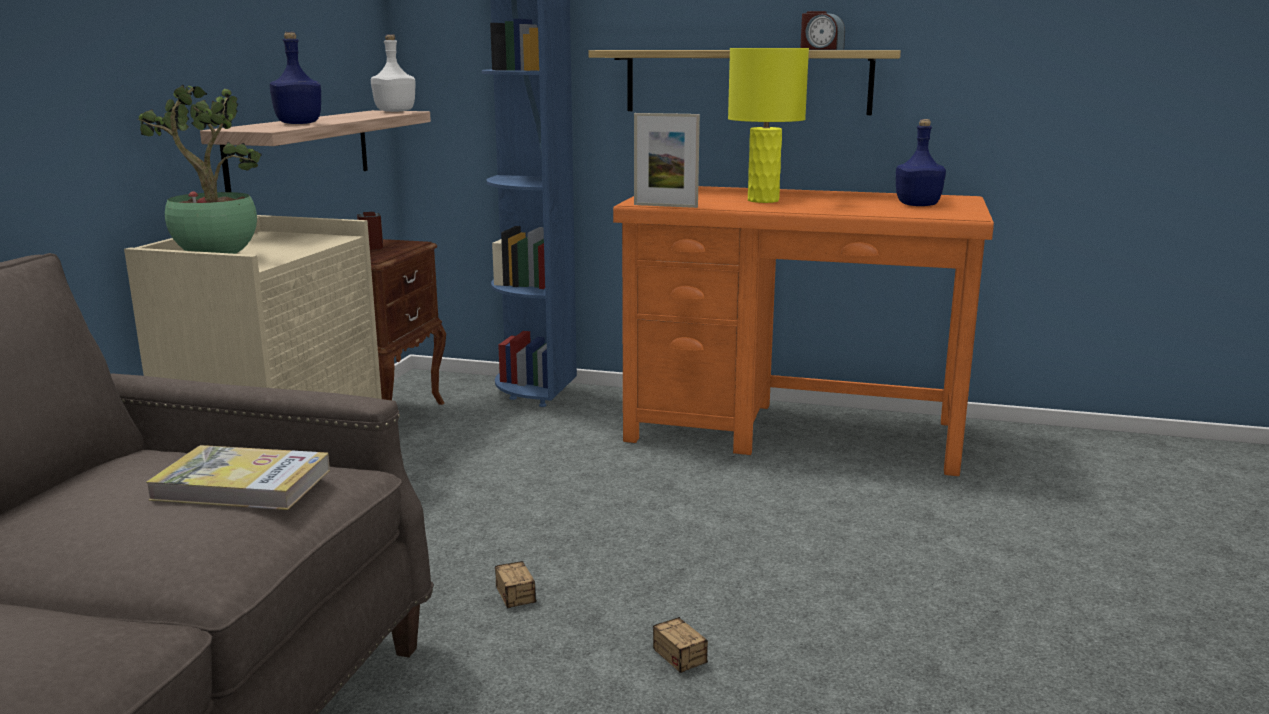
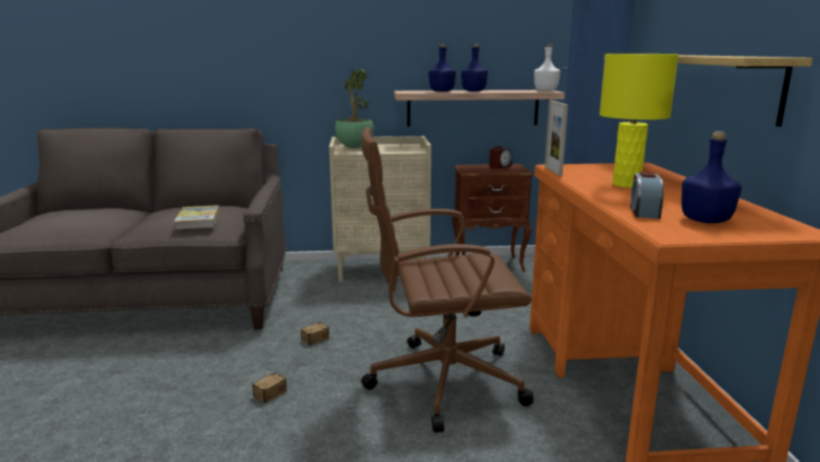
camera: 70 degrees right, 0 degrees up
(330, 119) = (473, 91): none -> blue bottle
(720, 519) = (441, 381): none -> brown office chair
(821, 49) = (729, 56): alarm clock -> alarm clock (644, 212)

